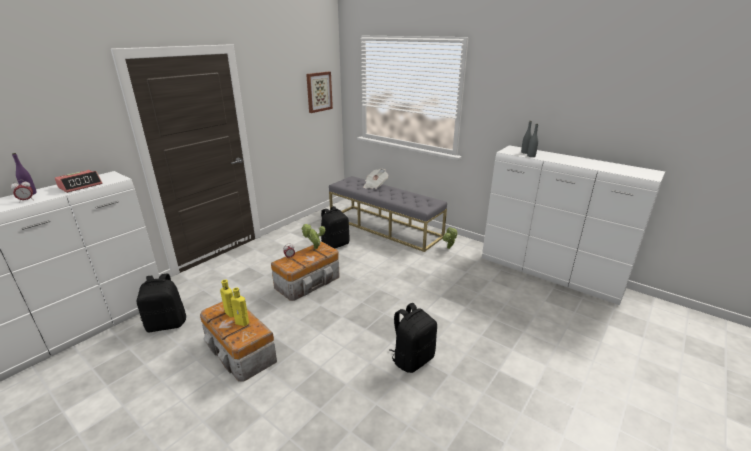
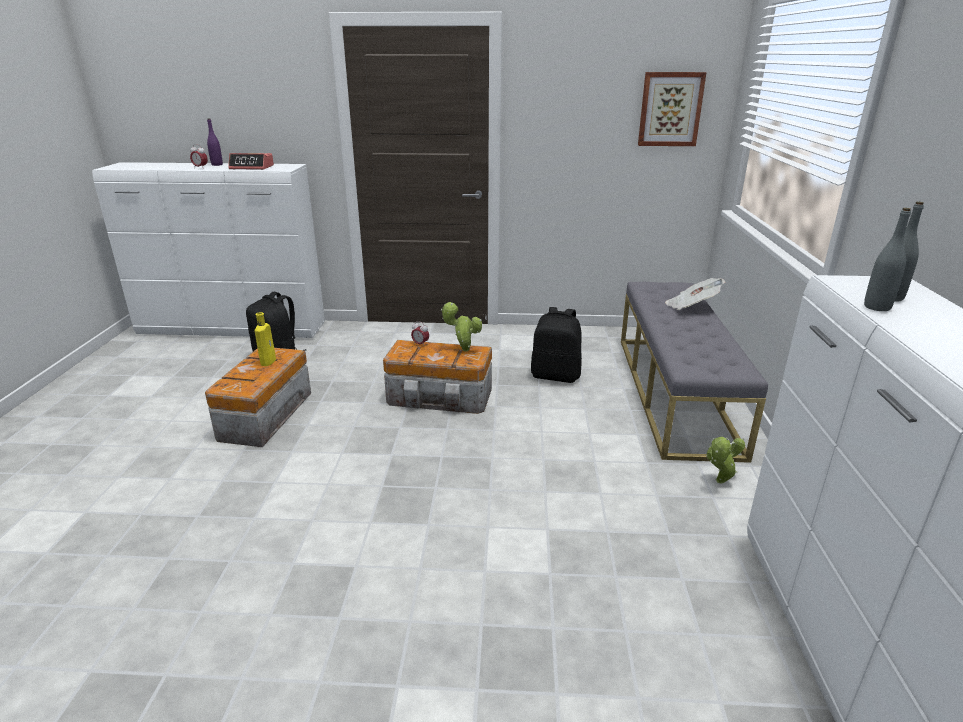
camera: 55 degrees right, 0 degrees up
(243, 322) = (256, 375): yellow bottle -> none
(412, 359) = (349, 560): black backpack -> none

